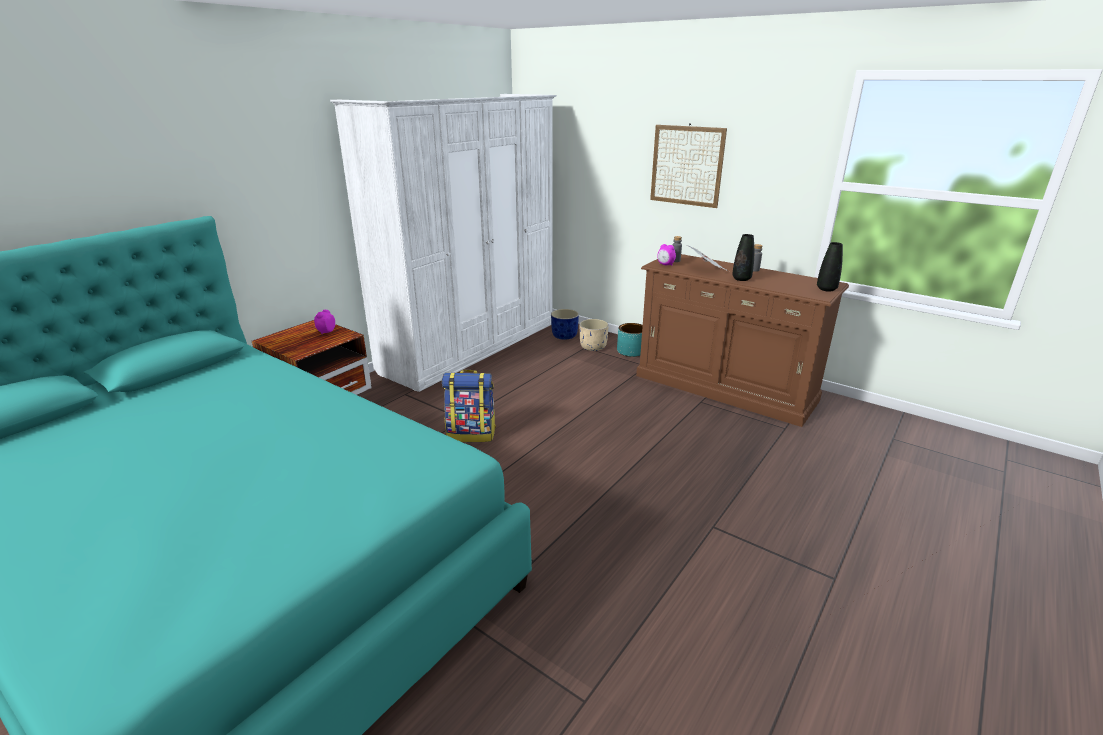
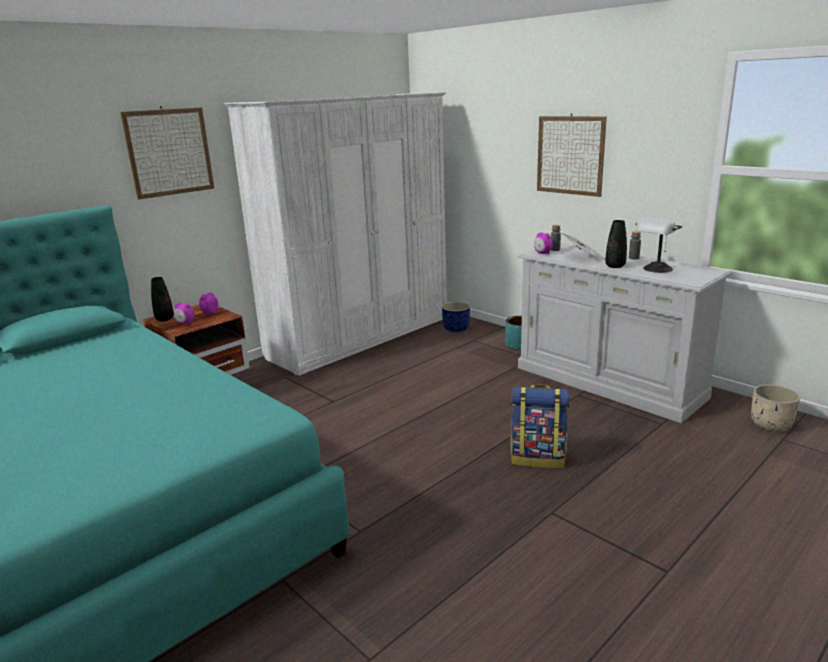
camera: 10 degrees right, 5 degrees down
(272, 153) = (169, 151): none -> picture
(302, 344) = (185, 323): none -> alarm clock
(472, 434) = (337, 415): backpack -> backpack (538, 458)
(593, 347) = (482, 340): beige planter -> beige planter (771, 424)
(725, 388) = (608, 382): brown dresser -> white dresser
(780, 283) = (655, 270): none -> table lamp
(826, 289) = (702, 276): black vase -> black vase (164, 319)

